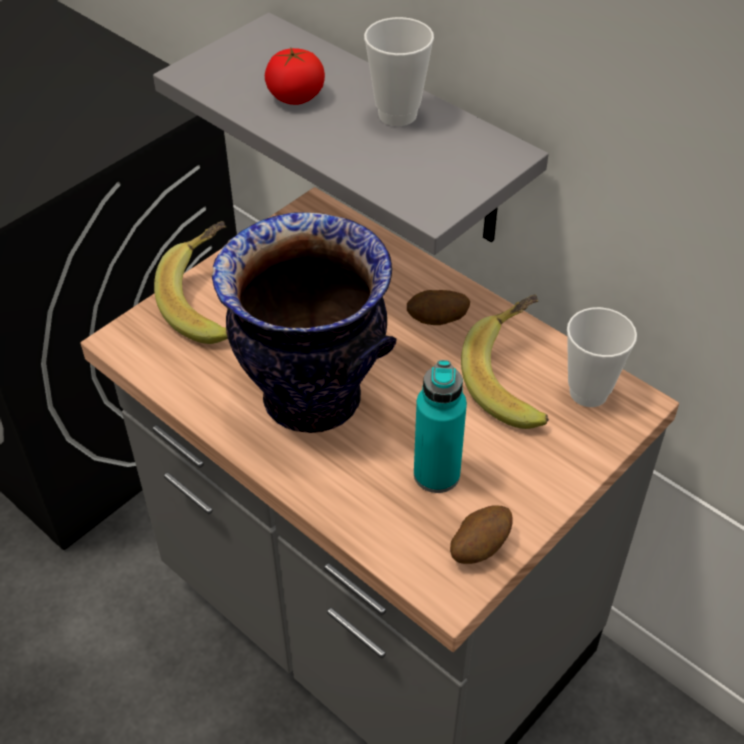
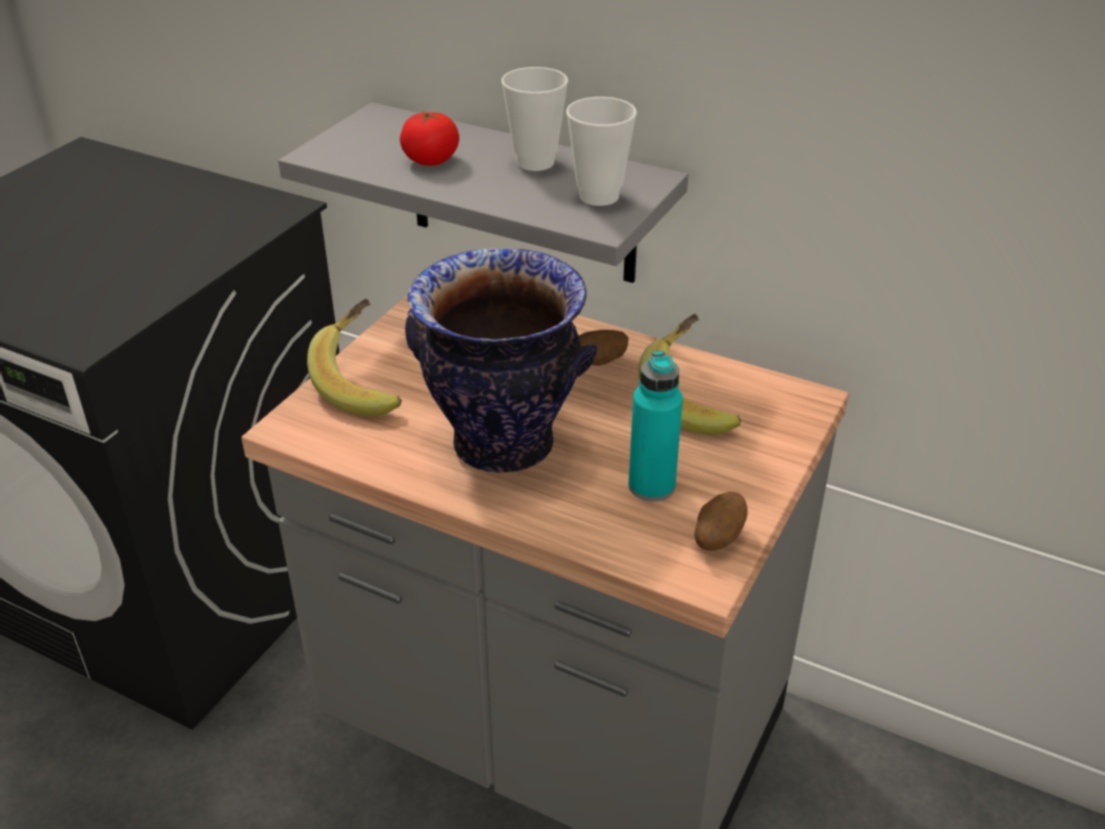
camera: 15 degrees left, 10 degrees down
(588, 392) = (764, 397): cup -> cup (599, 196)

